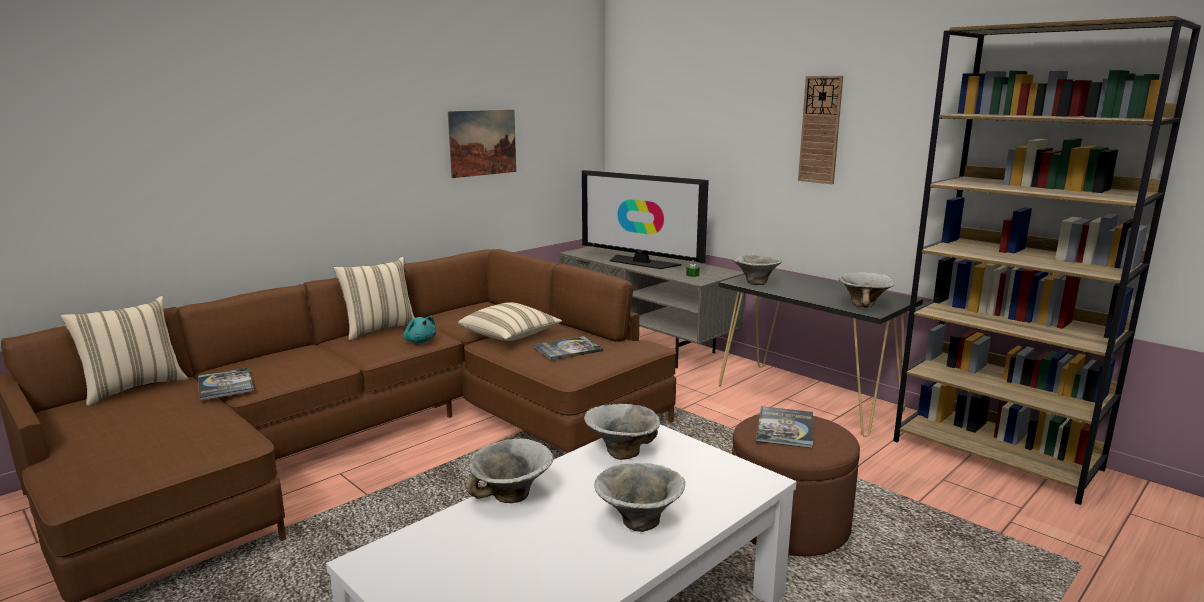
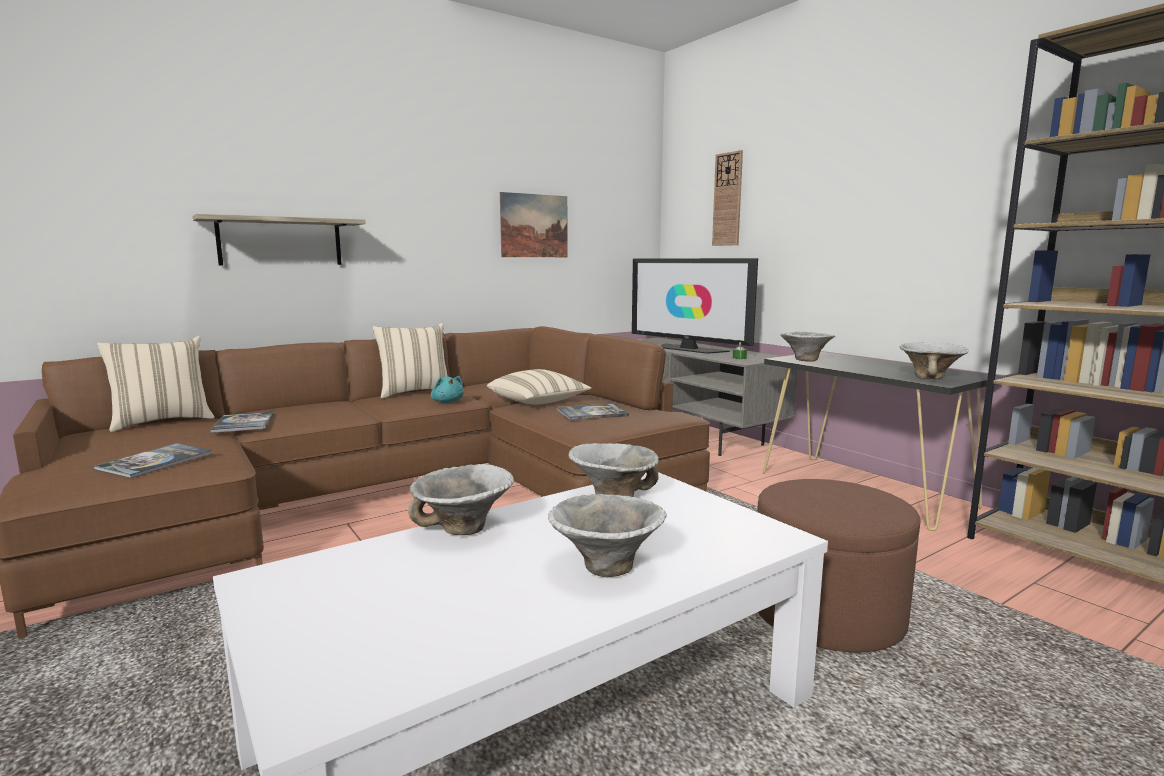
camera: 10 degrees right, 5 degrees down
(230, 185) = (280, 242): none -> shelf
(785, 428) = (823, 492): book -> book (155, 462)
(820, 130) = (881, 197): wall clock -> wall clock (727, 199)

